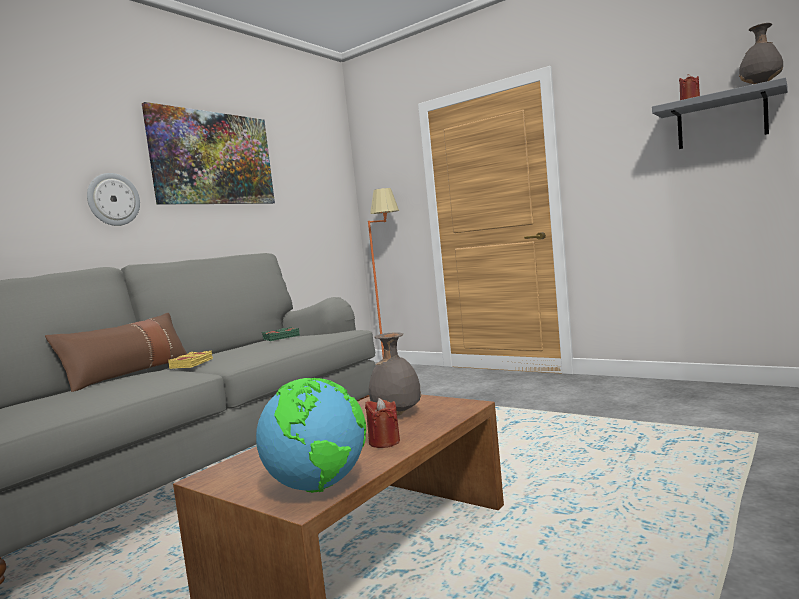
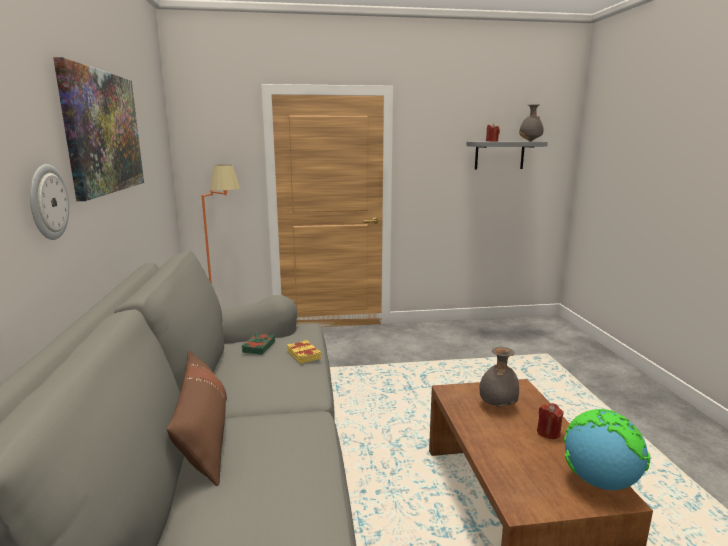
camera: 45 degrees left, 10 degrees up
(192, 364) = (258, 404): yellow book -> yellow book (304, 355)

